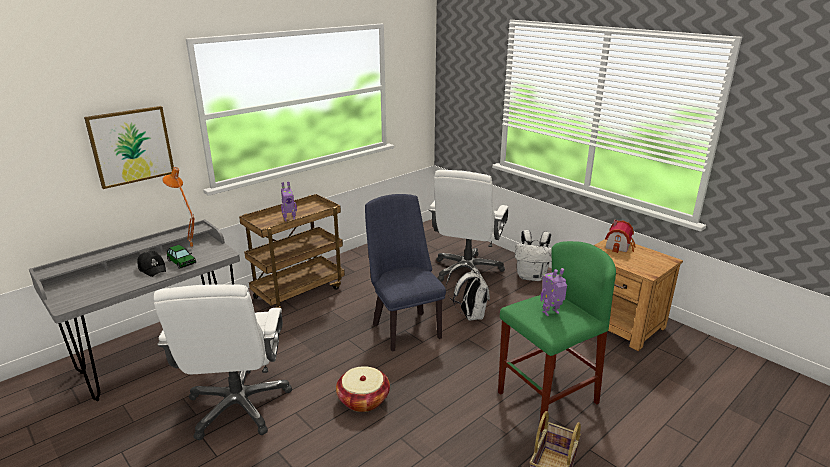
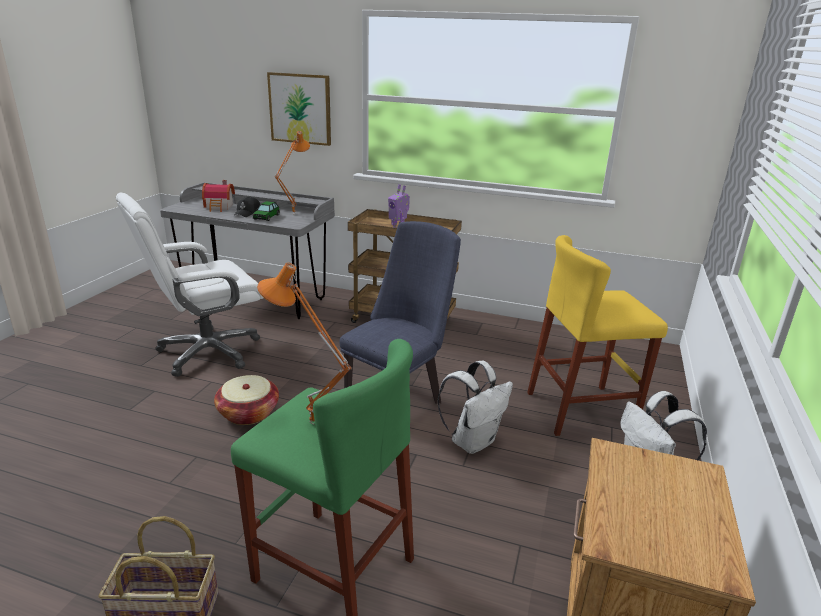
camera: 60 degrees right, 0 degrees up
(467, 271) = (580, 409): white office chair -> yellow stool
(551, 313) = (309, 425): toy robot -> orange table lamp
(619, 246) = (686, 483): toy house -> toy house (220, 207)

